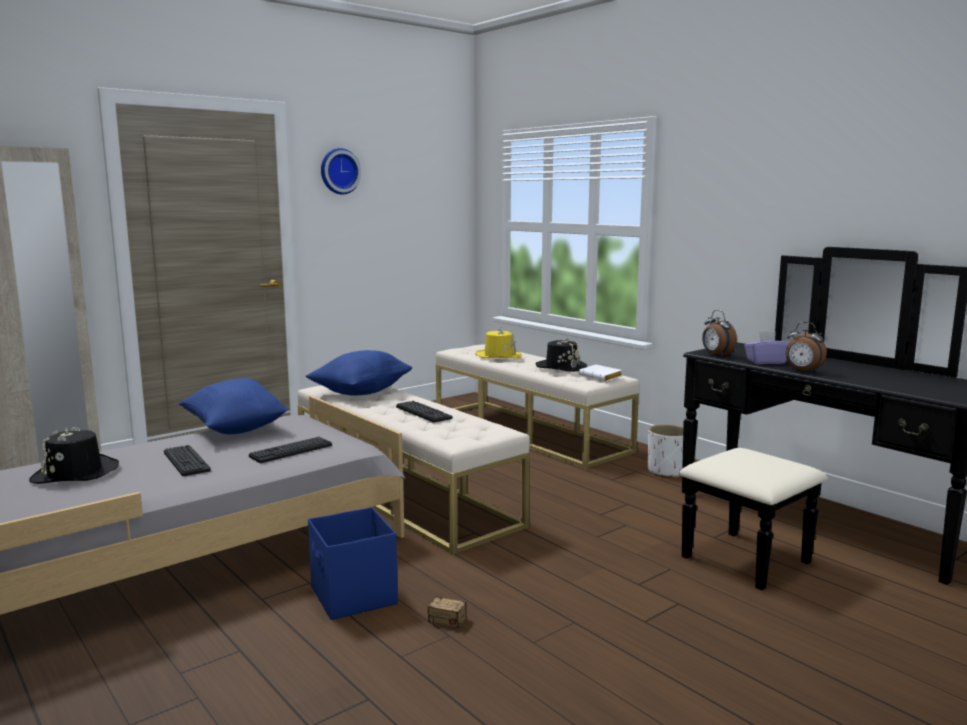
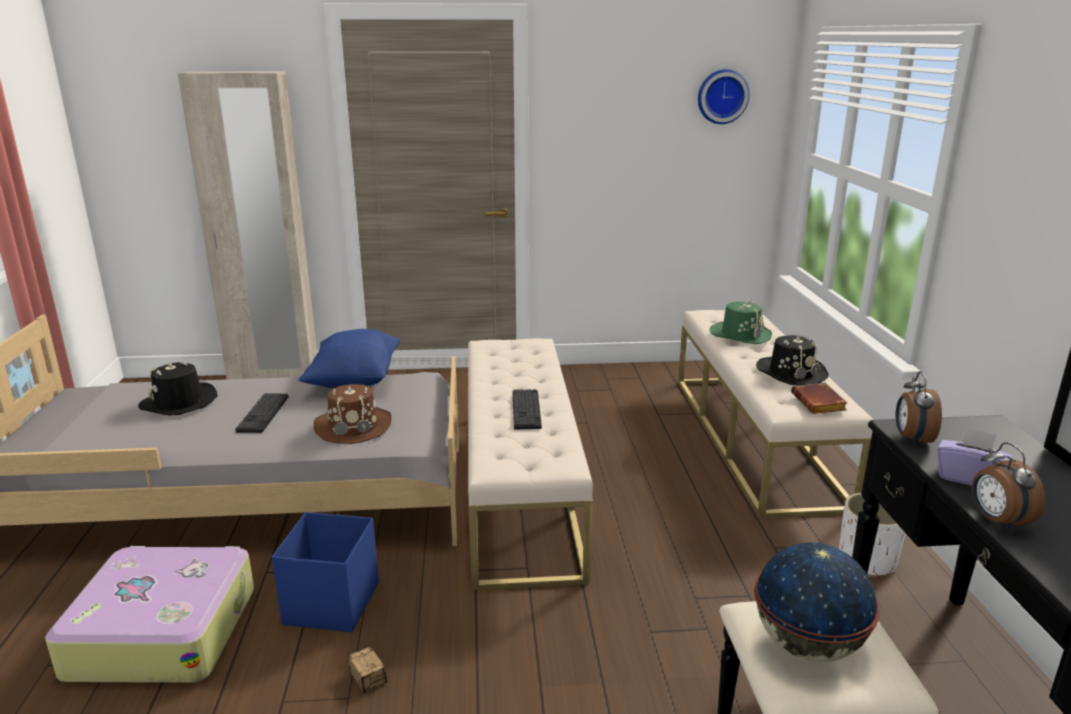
camera: 35 degrees right, 10 degrees up
(220, 662) = (163, 631): none -> suitcase
(291, 451) = (353, 426): keyboard -> brown hat
(339, 171) = (592, 84): wall clock -> wall clock (722, 96)
(361, 392) = (514, 360): blue pillow -> none
(498, 356) = (740, 334): yellow hat -> green hat
(601, 377) = (820, 404): white book -> brown book
(750, 465) = (806, 645): none -> globe

